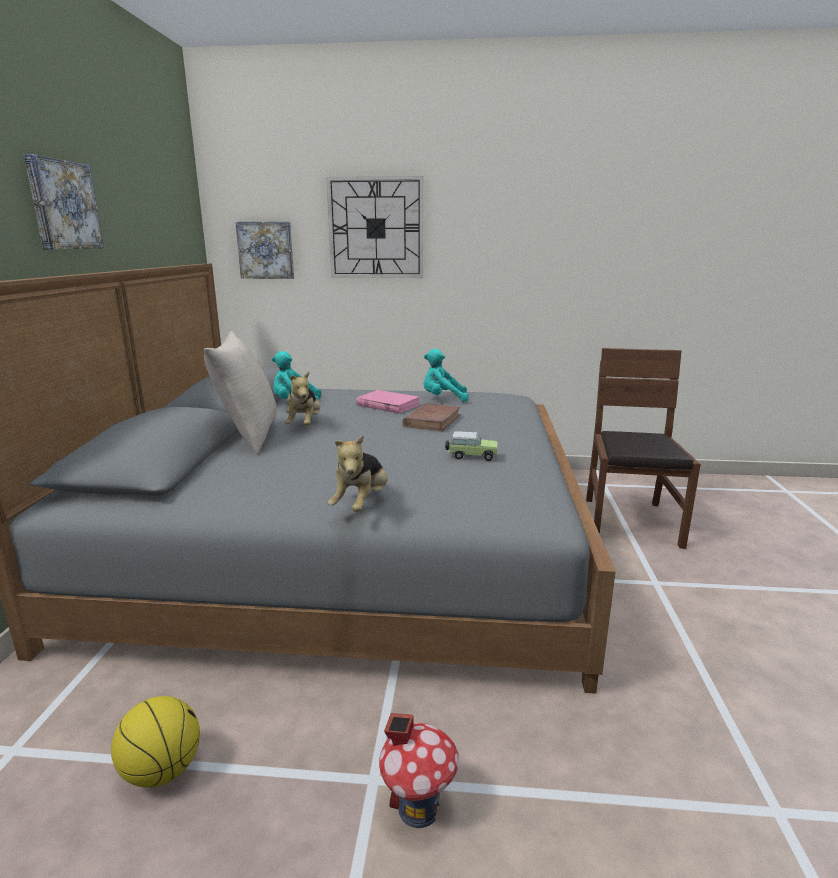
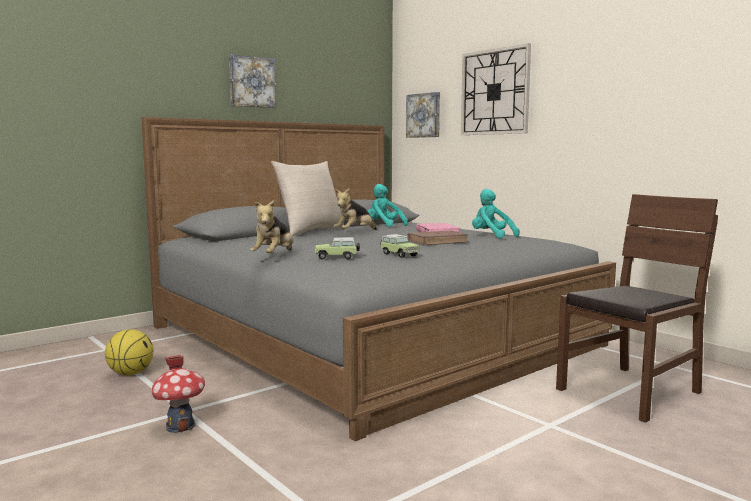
camera: 45 degrees right, 10 degrees down
(361, 504) = (274, 256): plush toy -> plush toy turned 45 degrees counterclockwise
(437, 482) = (337, 257): none -> toy car

